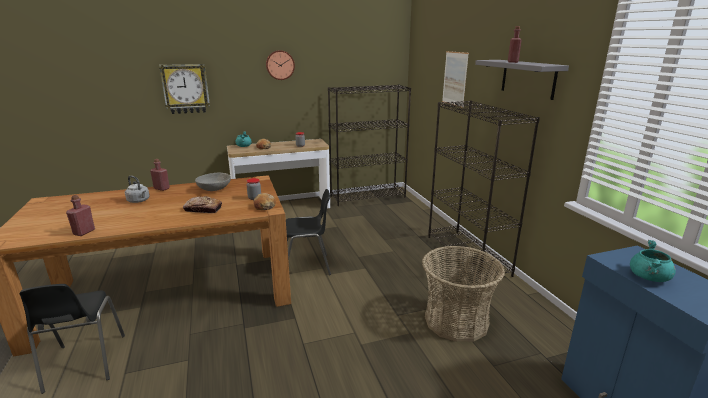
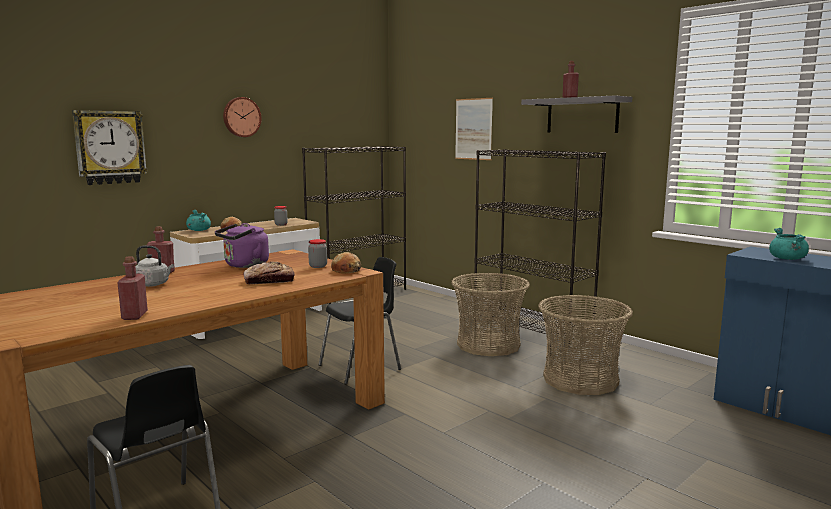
camera: 25 degrees left, 10 degrees down
(214, 189) = (244, 265): grey bowl -> purple kettle
(416, 265) = (488, 344): none -> basket

